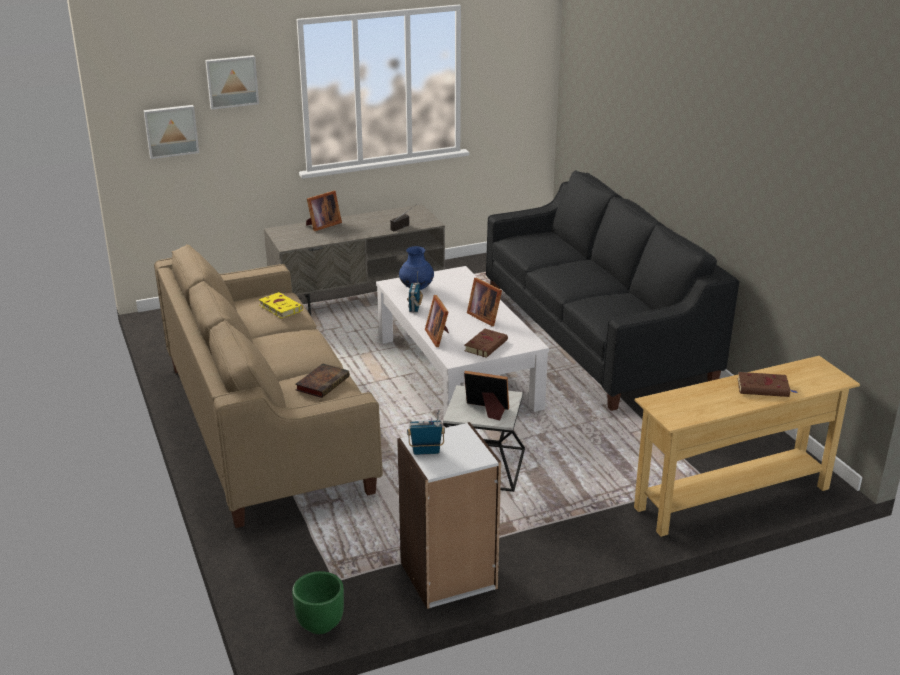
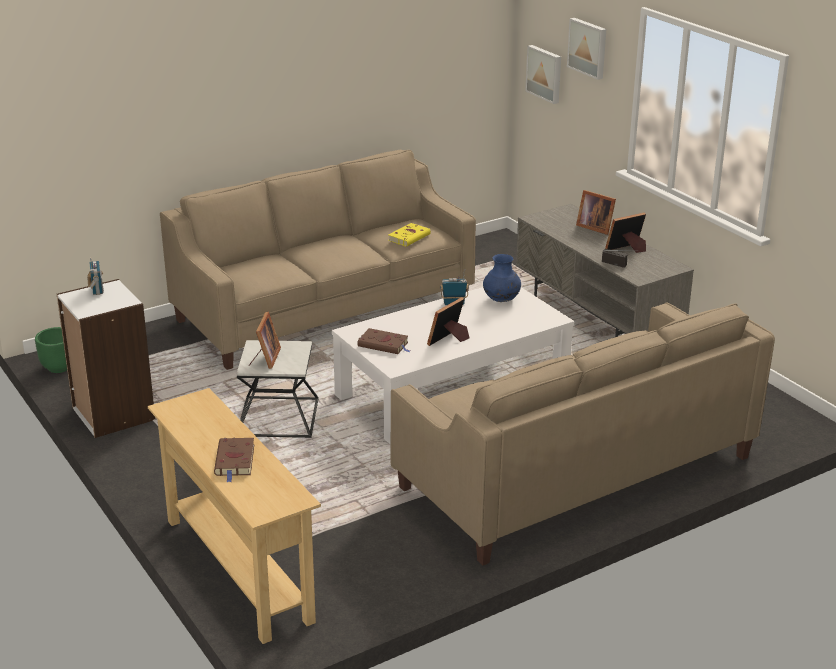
camera: 80 degrees right, 0 degrees up
(323, 383) = (273, 271): book -> none
(439, 336) = (396, 320): picture frame -> picture frame (627, 249)
(595, 337) = (575, 472): black sofa -> beige sofa

